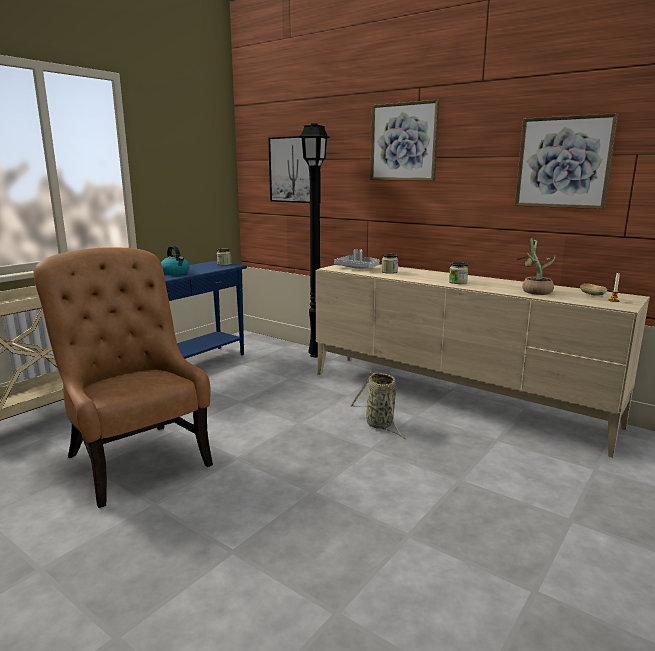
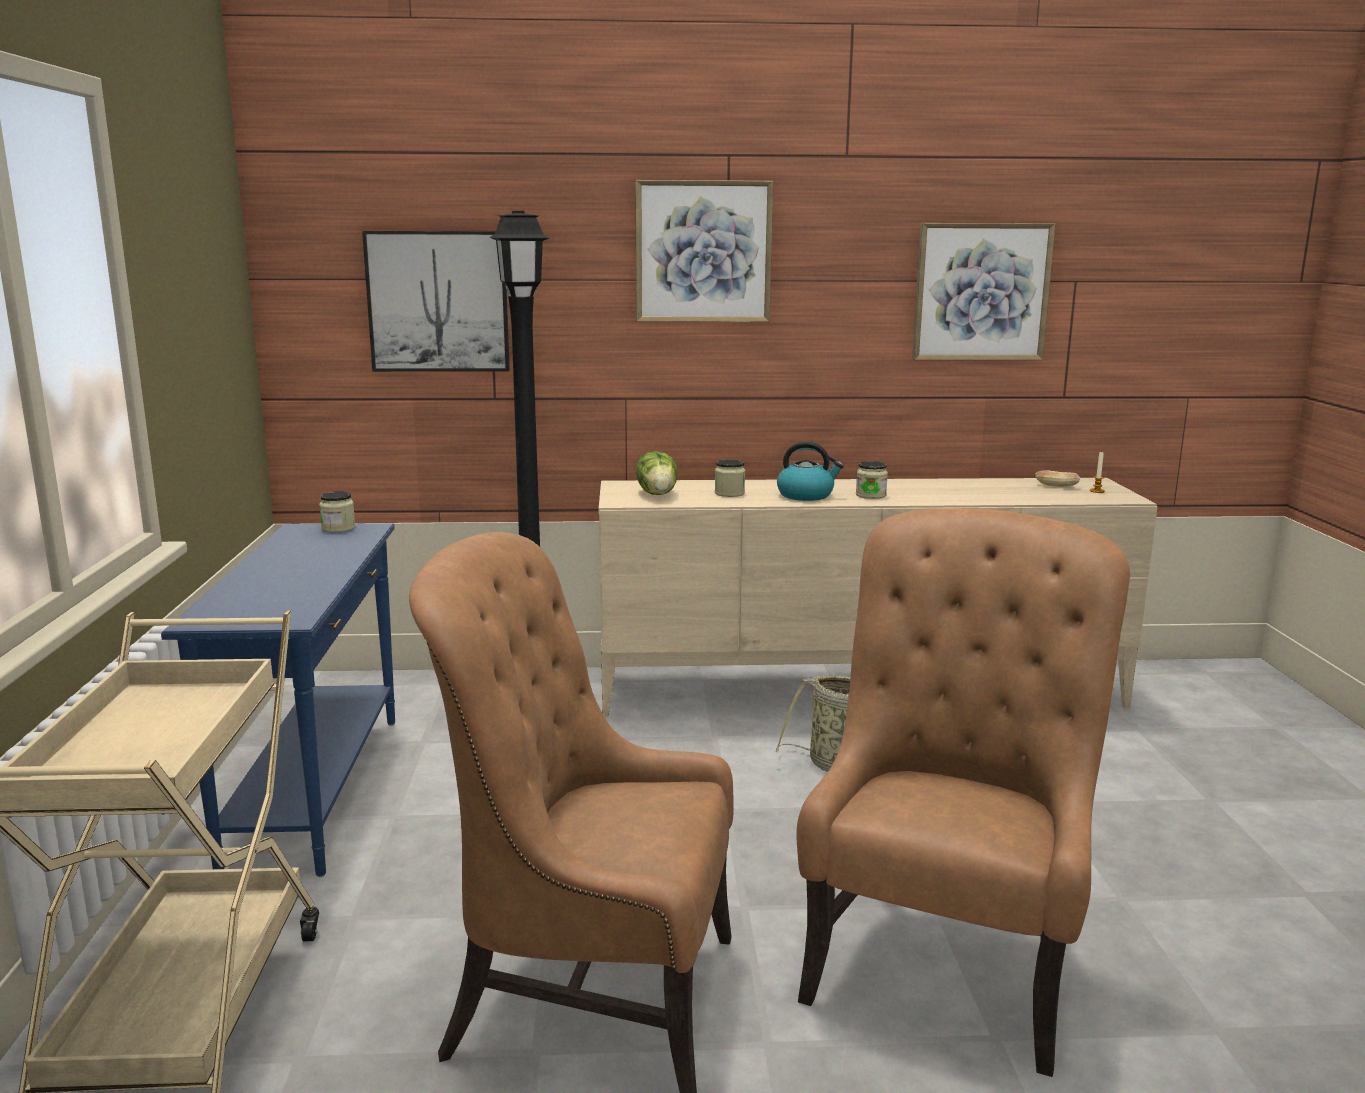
camera: 40 degrees left, 0 degrees up
(175, 273) = (300, 570): kettle -> kettle (806, 495)
(272, 514) = (946, 960): none -> brown chair
(357, 268) = (658, 494): grey tray -> lettuce
(534, 291) = (991, 493): potted plant -> none

